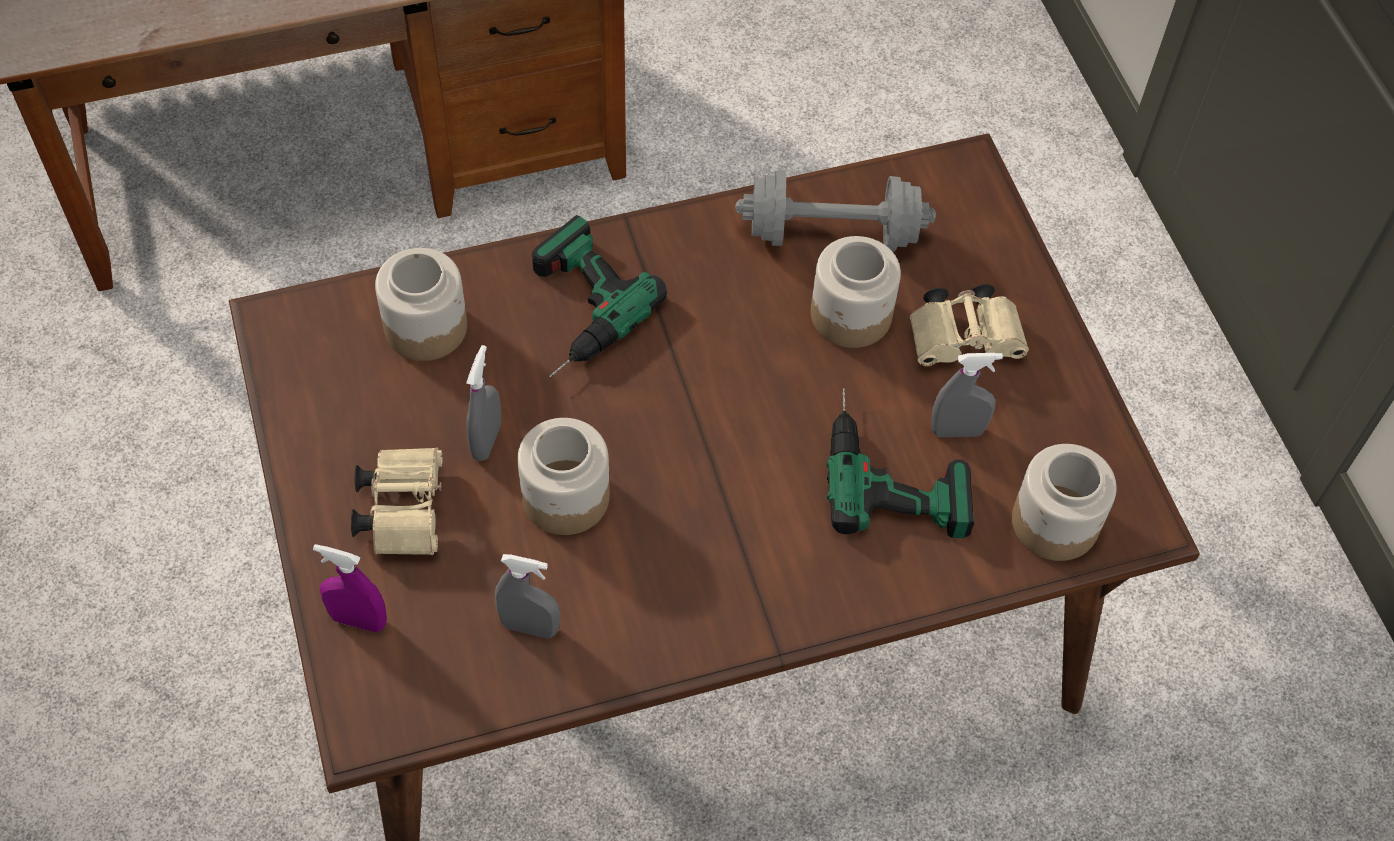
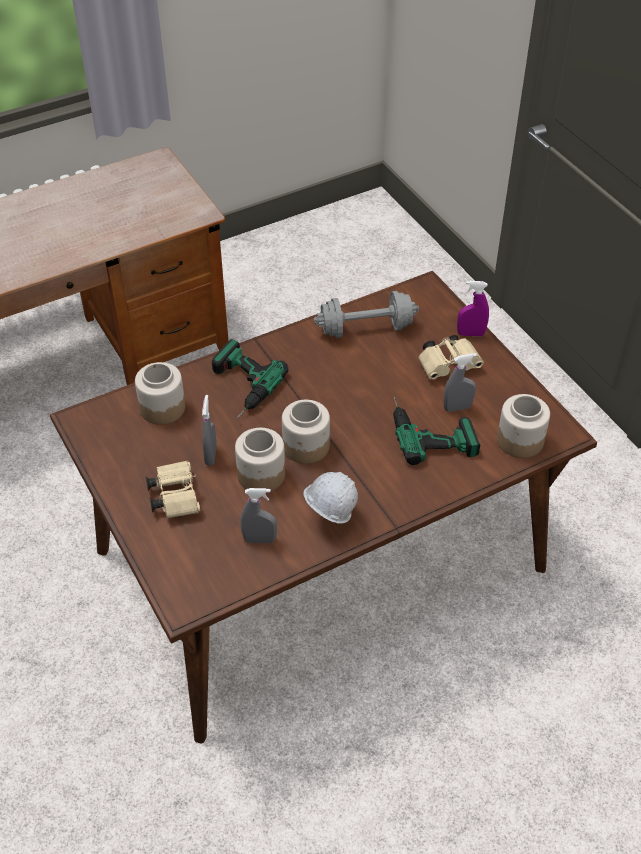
camera: 10 degrees left, 10 degrees down
(358, 620) = (165, 554): purple spray bottle -> purple spray bottle (470, 334)
(664, 608) = (329, 517): none -> white hard hat
(851, 316) = (387, 364): jar -> jar (306, 447)

